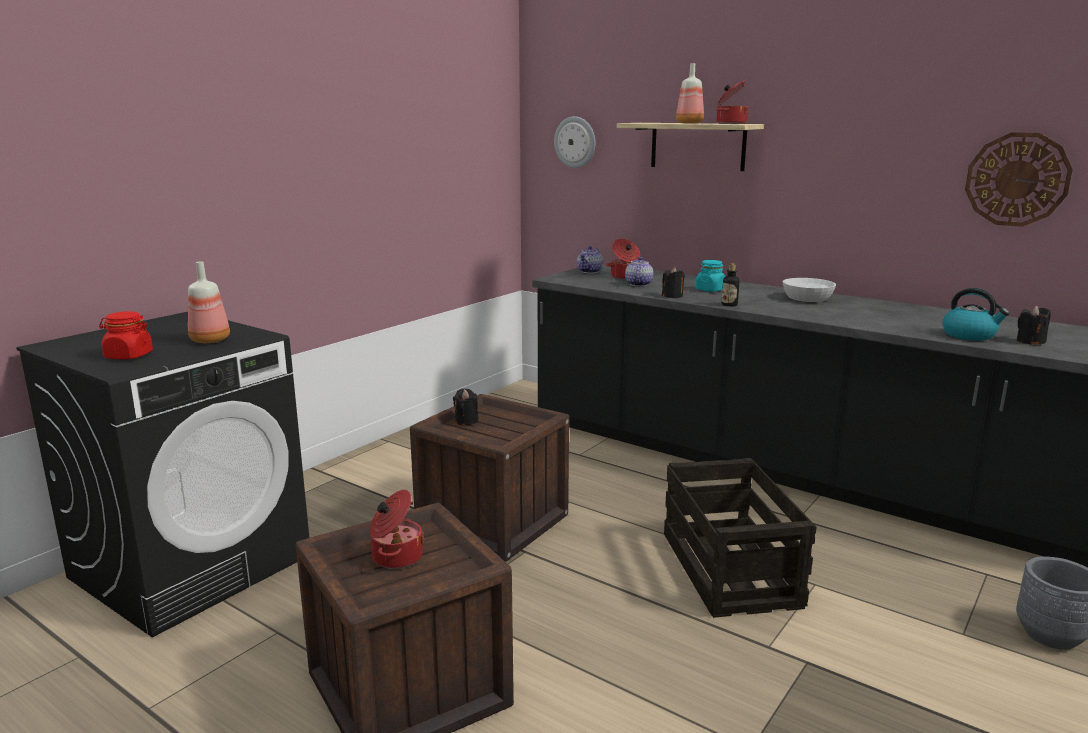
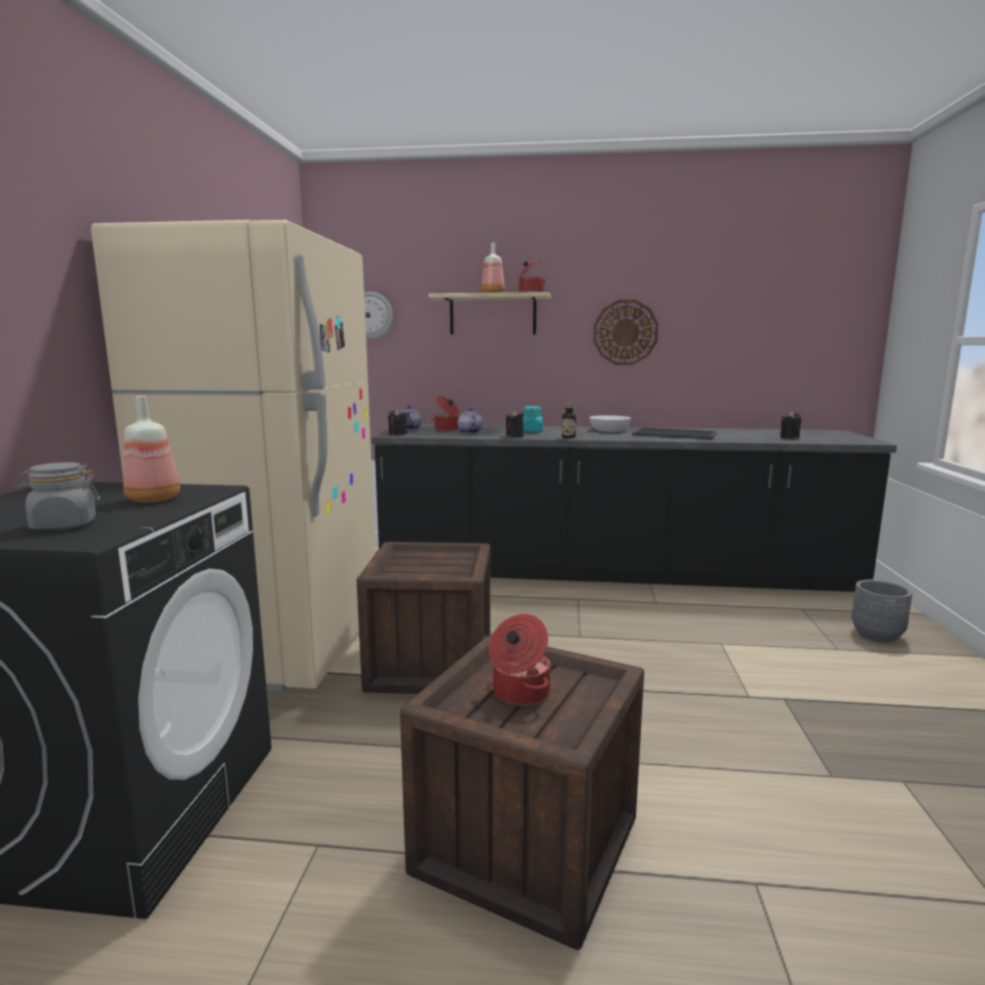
camera: 30 degrees left, 5 degrees down
(128, 356) = (63, 525): red jar -> grey jar
(392, 472) = (278, 646): none -> beige fridge
(466, 421) = (402, 565): black candle -> black candle (397, 434)
(730, 570) = (658, 650): crate -> none
(873, 315) = (673, 434): none -> tray
(970, 335) = (752, 438): kettle -> none
(1017, 179) = (741, 330): wall clock -> wall clock (625, 332)

